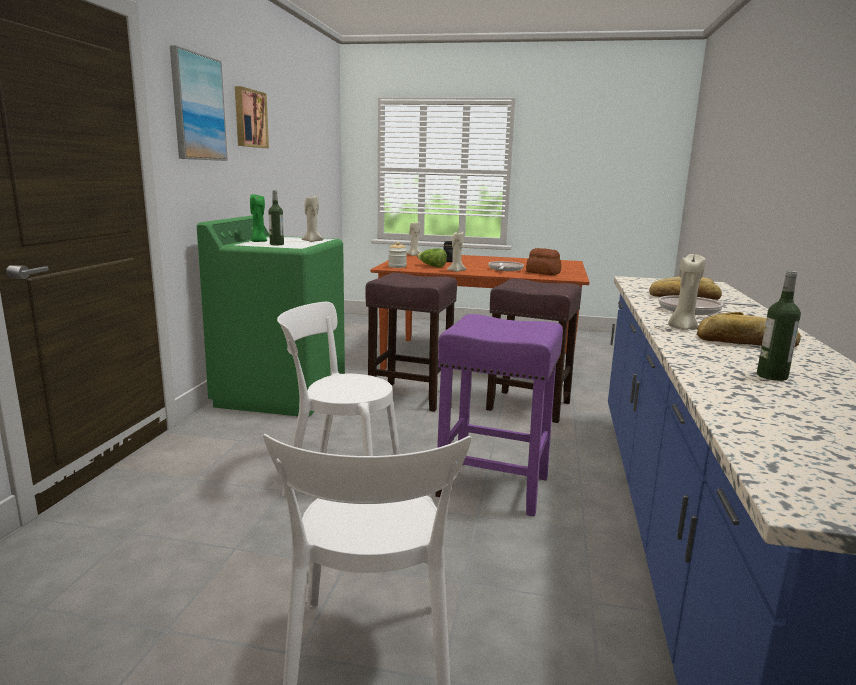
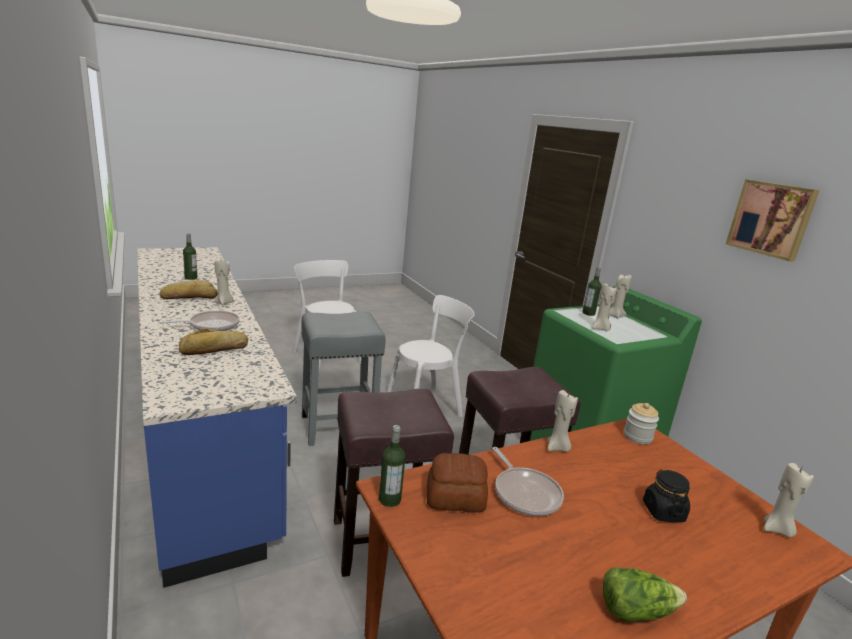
camera: 140 degrees right, 5 degrees up
(197, 107) = (674, 197): picture -> none
(258, 242) = (614, 315): green candle -> beige candle
(431, 266) = (616, 459): lettuce -> lettuce (635, 610)
(495, 487) = (337, 427): purple stool -> grey stool
(576, 276) = (389, 499): none -> bottle

